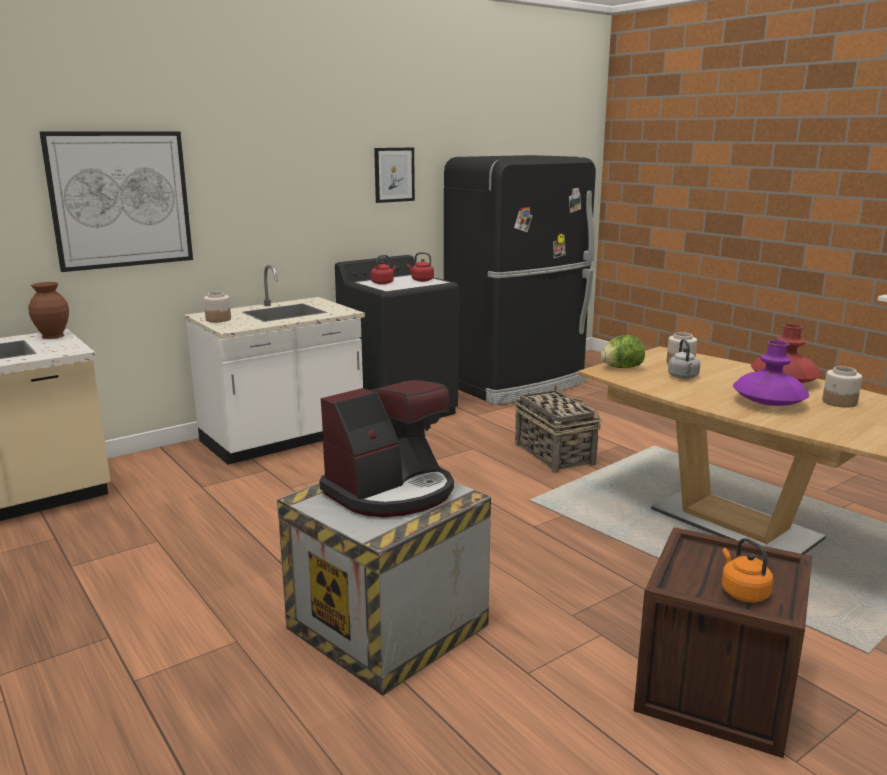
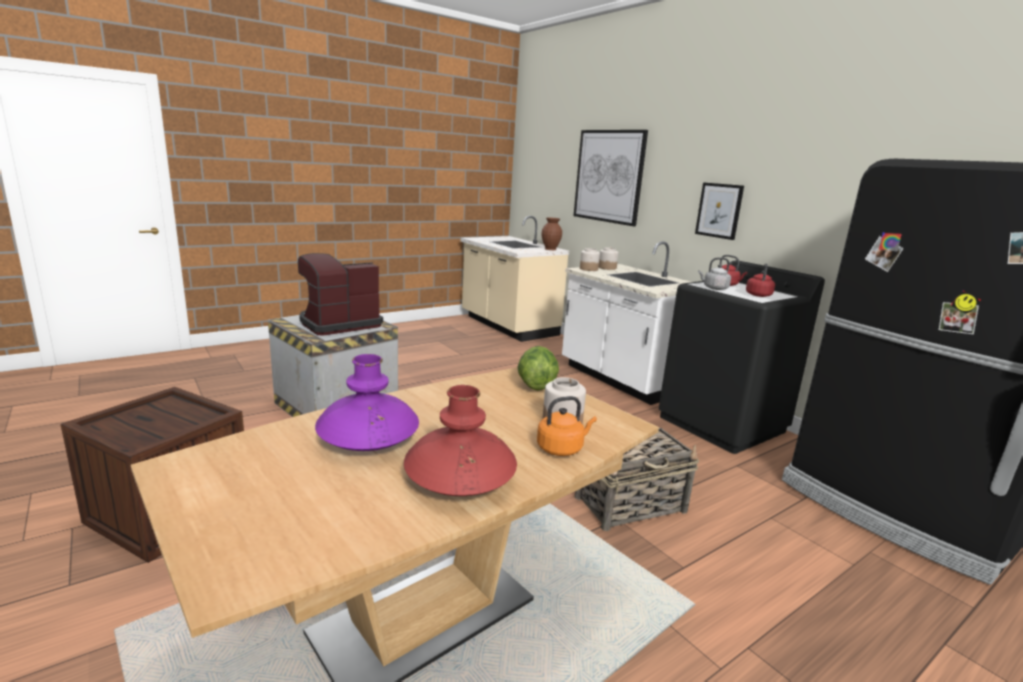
camera: 90 degrees right, 0 degrees up
(391, 492) = (338, 324): coffee machine -> coffee machine turned 90 degrees clockwise
(394, 174) = (834, 180): picture -> picture (719, 210)
(683, 377) = (493, 411): grey kettle -> grey kettle (714, 288)
(742, 592) = (132, 419): orange kettle -> orange kettle (562, 448)
(839, 402) = (339, 498): jar -> jar (588, 269)

